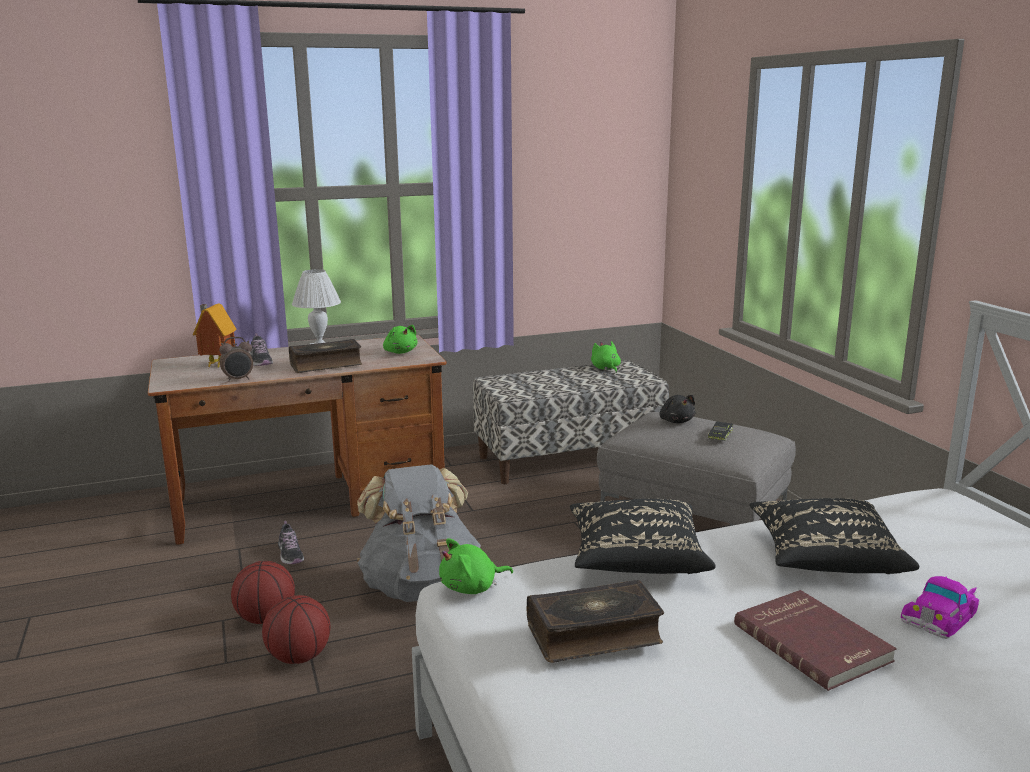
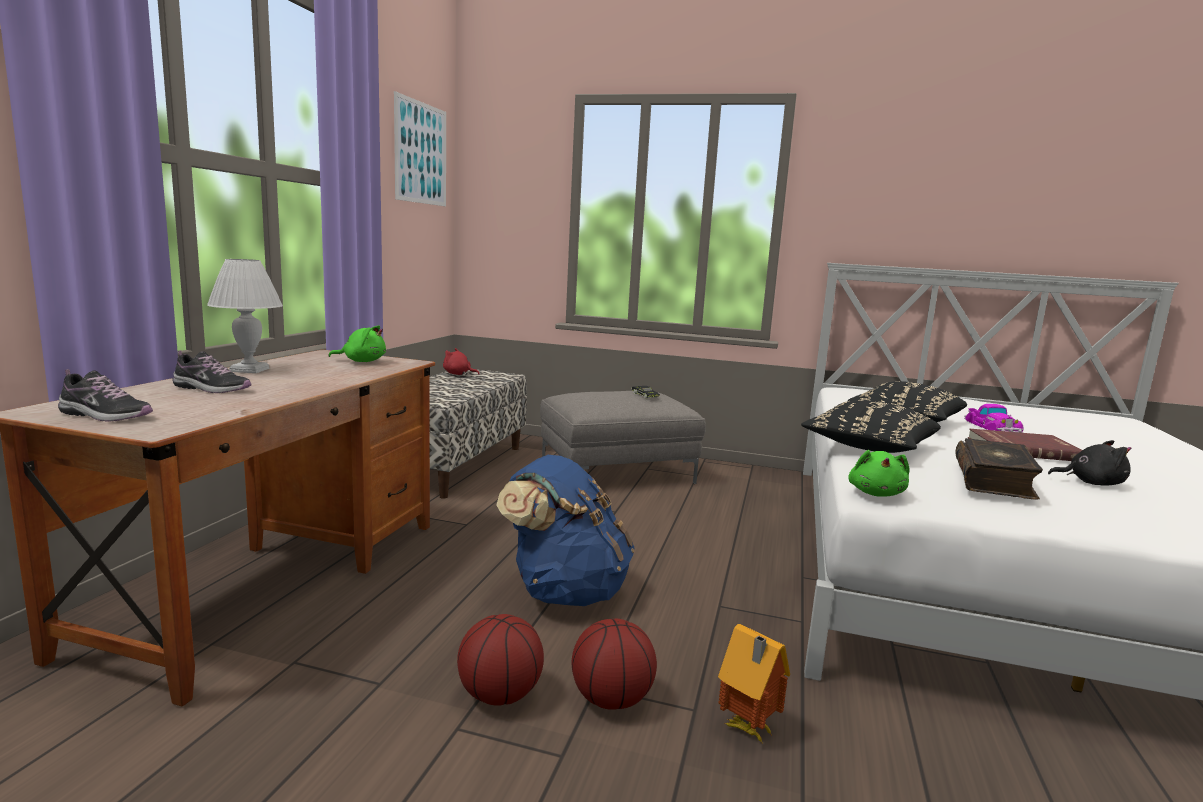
camera: 55 degrees left, 5 degrees down
(216, 365) = (152, 401): toy house -> toy house (747, 730)
(238, 379) = (255, 406): alarm clock -> none
(290, 554) = (377, 633): shoe -> shoe (105, 415)
(326, 364) = (319, 379): book -> none
(420, 586) = (565, 591): grey backpack -> blue backpack
(603, 140) = (421, 153): none -> picture
(605, 368) = (458, 374): green plush toy -> red plush toy
(676, 421) = (598, 394): black plush toy -> black plush toy (1091, 483)

